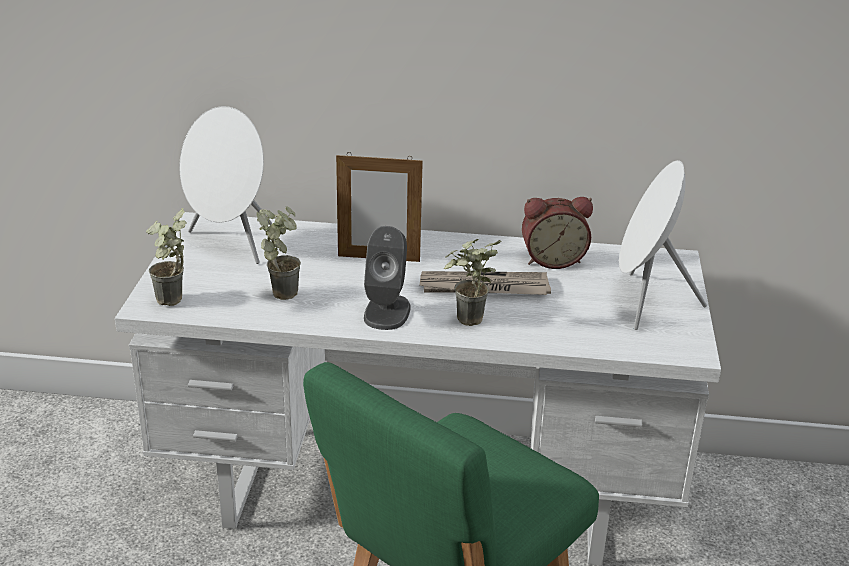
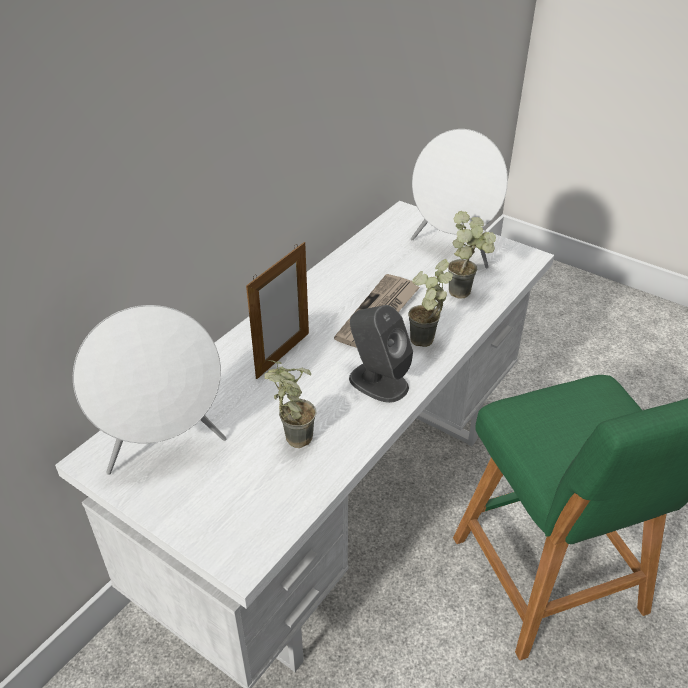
camera: 60 degrees left, 10 degrees up
(173, 303) = (253, 533): potted plant -> potted plant (466, 292)
(552, 259) = (362, 265): alarm clock -> none

